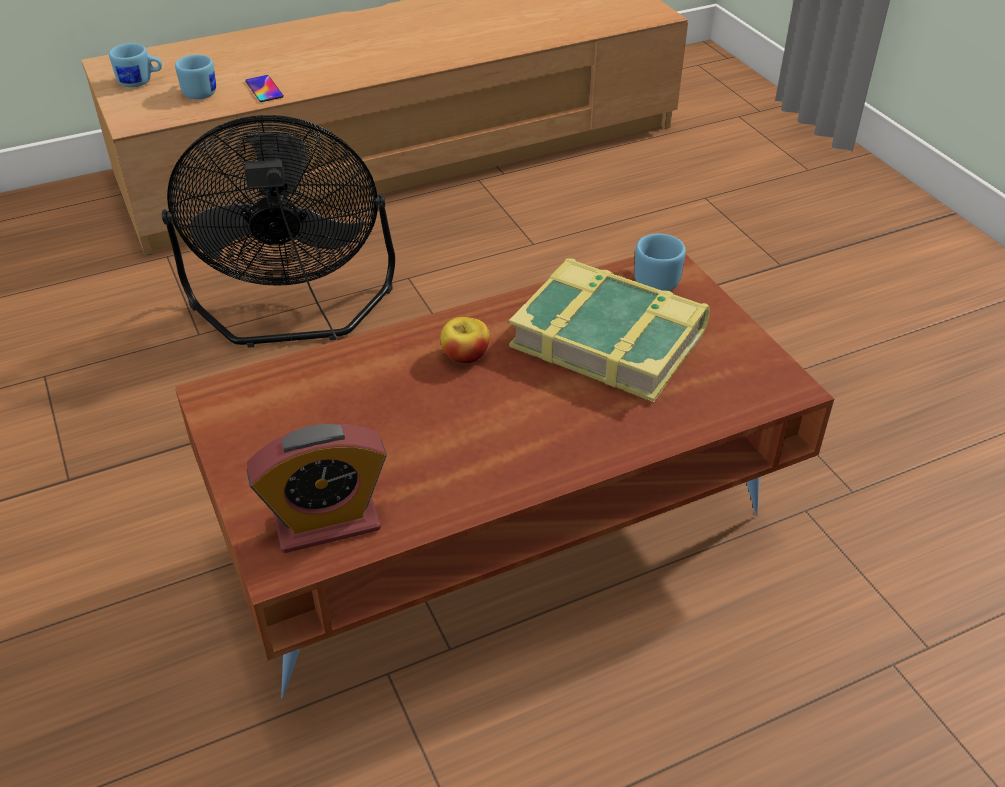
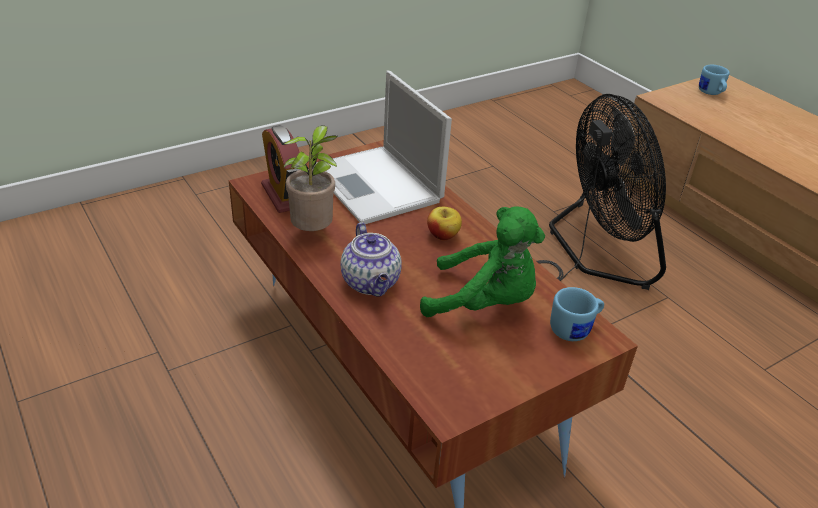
camera: 80 degrees right, 5 degrees down
(201, 91) = (719, 115): blue mug -> none
(264, 89) = (744, 137): phone -> none
(323, 410) = (377, 186): none -> laptop
(440, 488) = (314, 232): none -> potted plant
(568, 432) = (371, 283): none -> teapot
(609, 338) = (484, 303): book -> green plush toy

